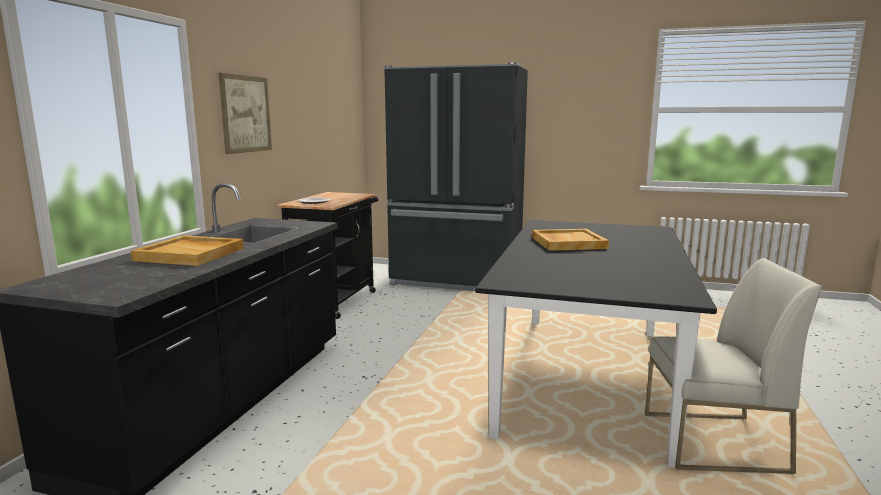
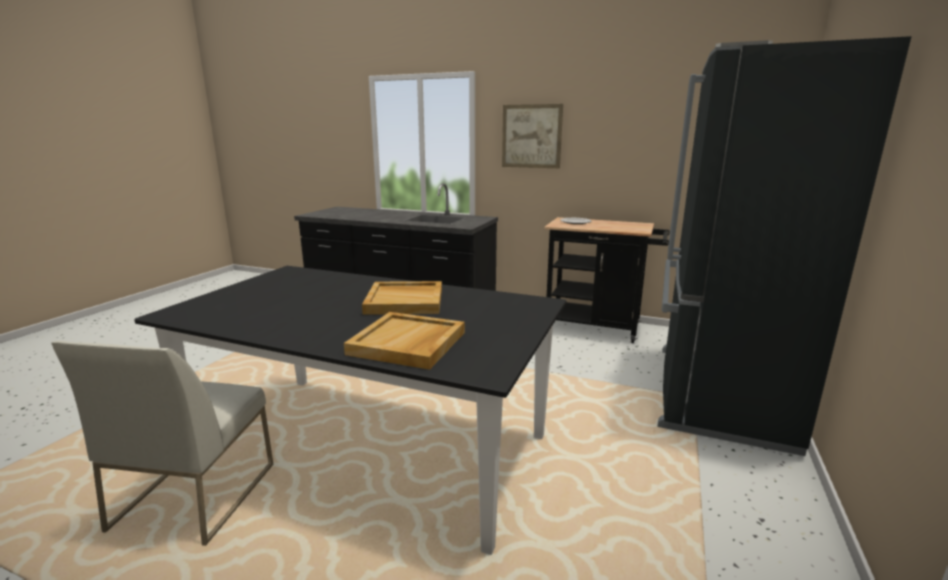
camera: 95 degrees right, 5 degrees up
(191, 254) = (381, 215): beige tray -> beige tray (408, 343)

